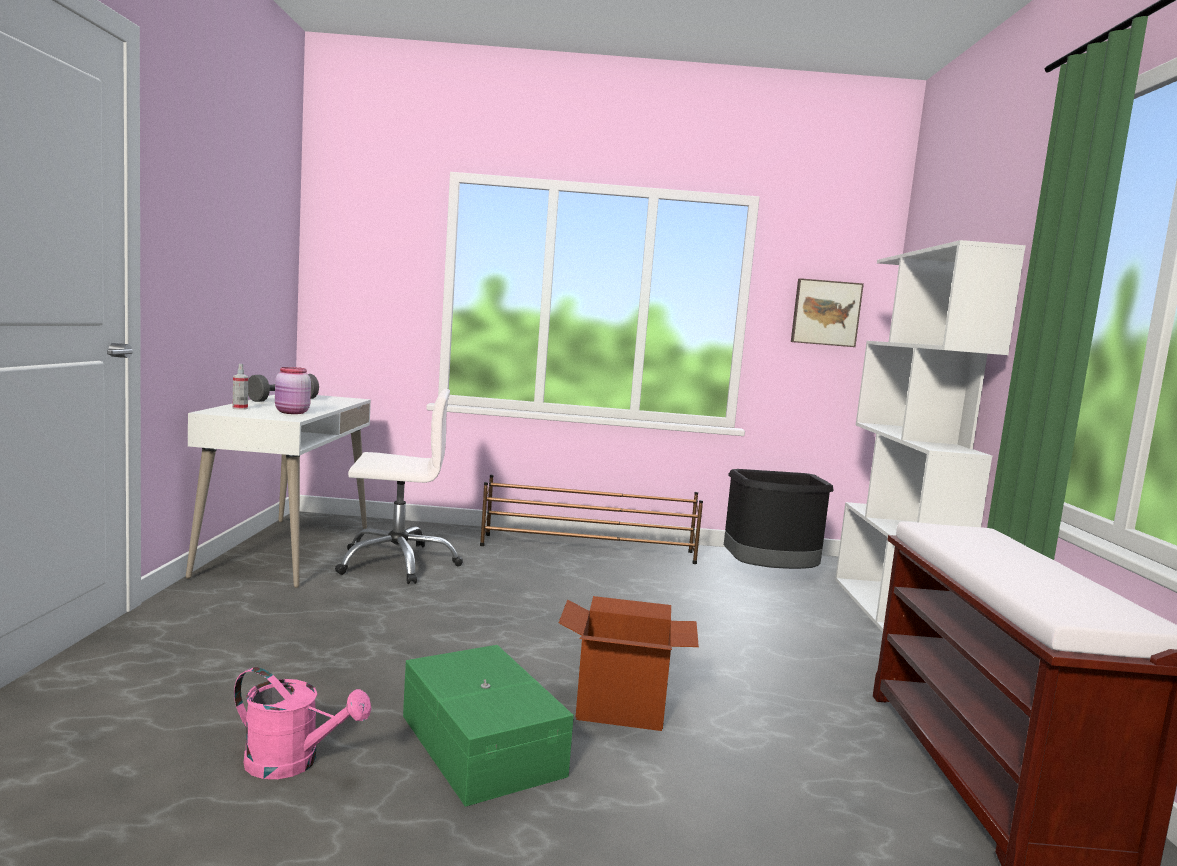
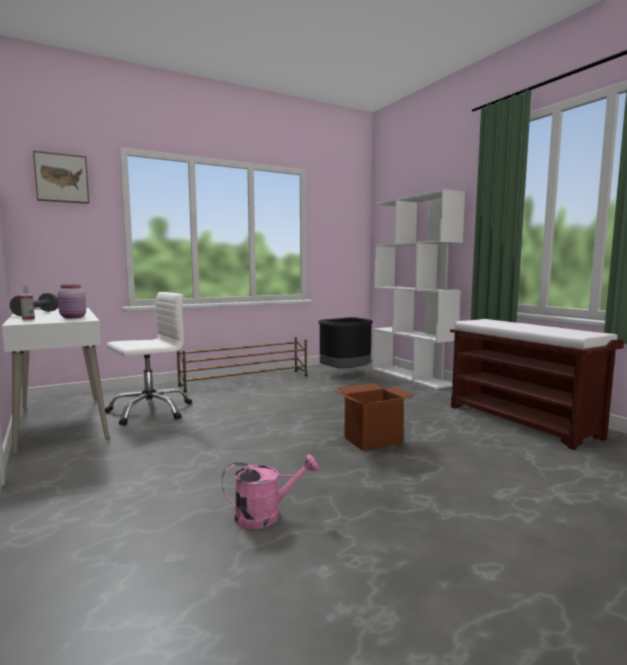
camera: 30 degrees left, 0 degrees up
(483, 743) = (341, 473): green storage box -> none
(825, 313) = (341, 233): picture -> picture (61, 178)

